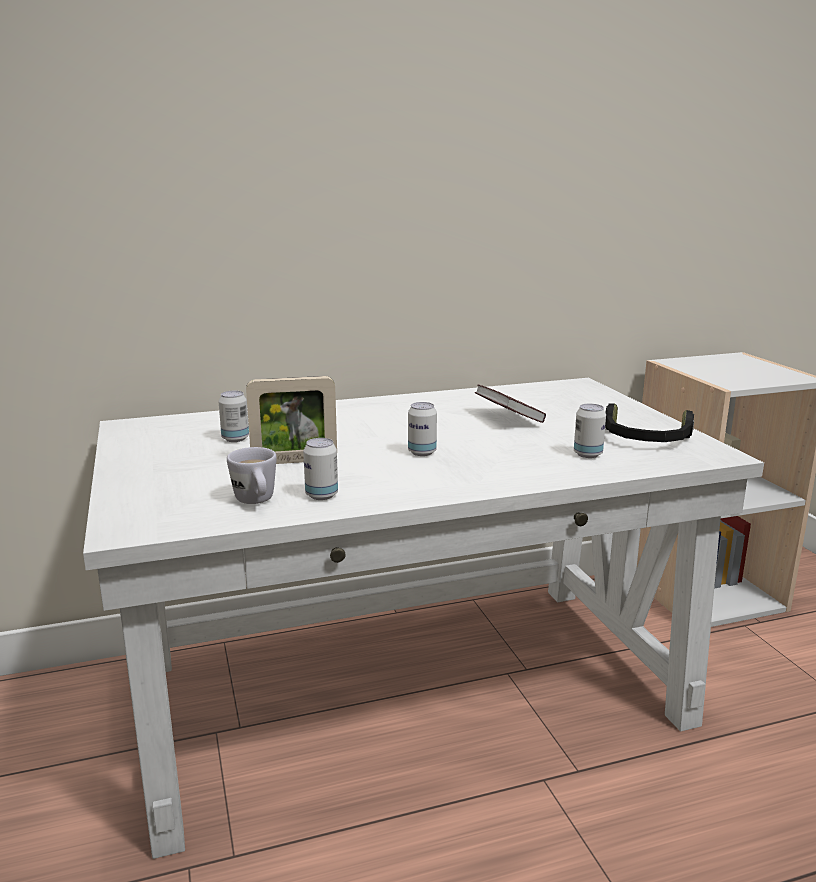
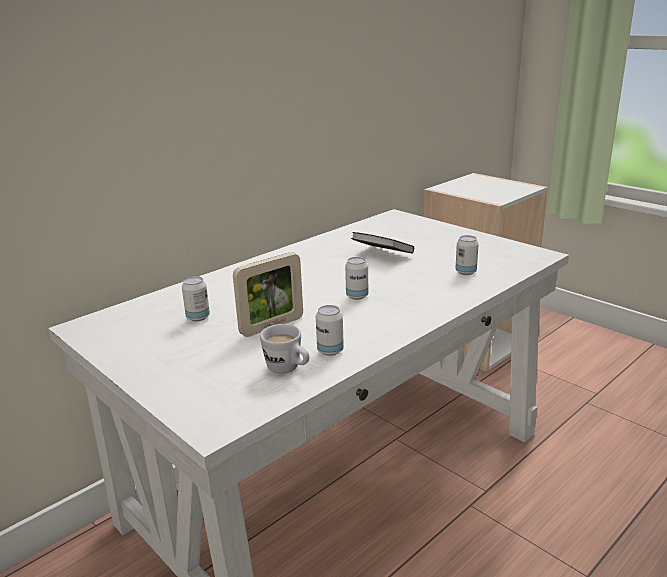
camera: 25 degrees left, 5 degrees up
(646, 439) = (486, 252): black headphones -> none

